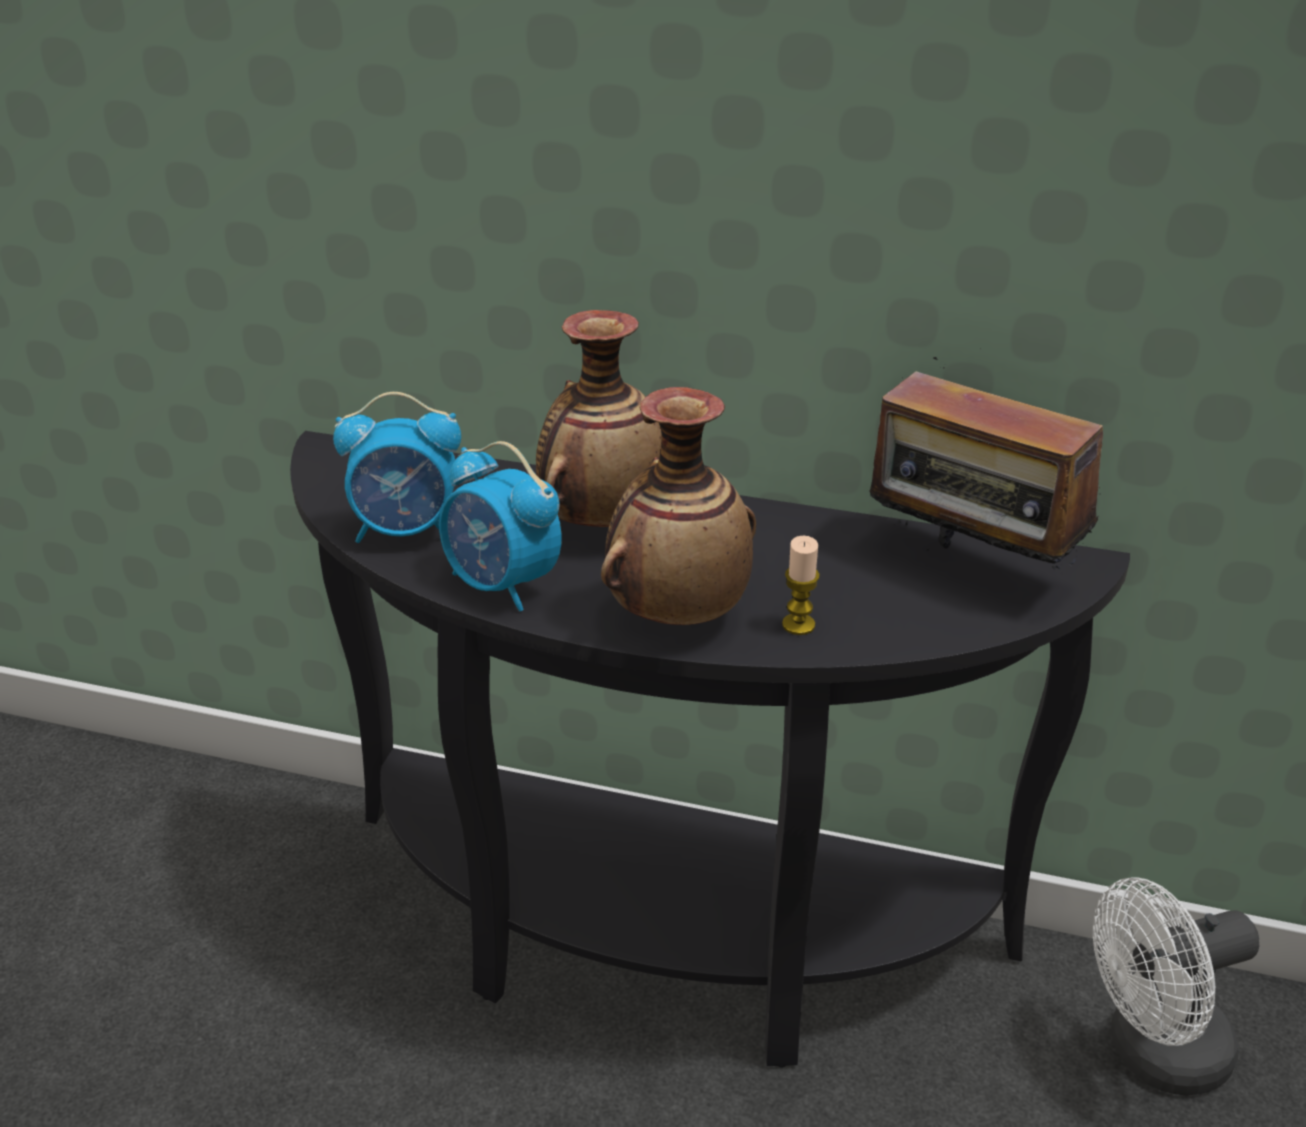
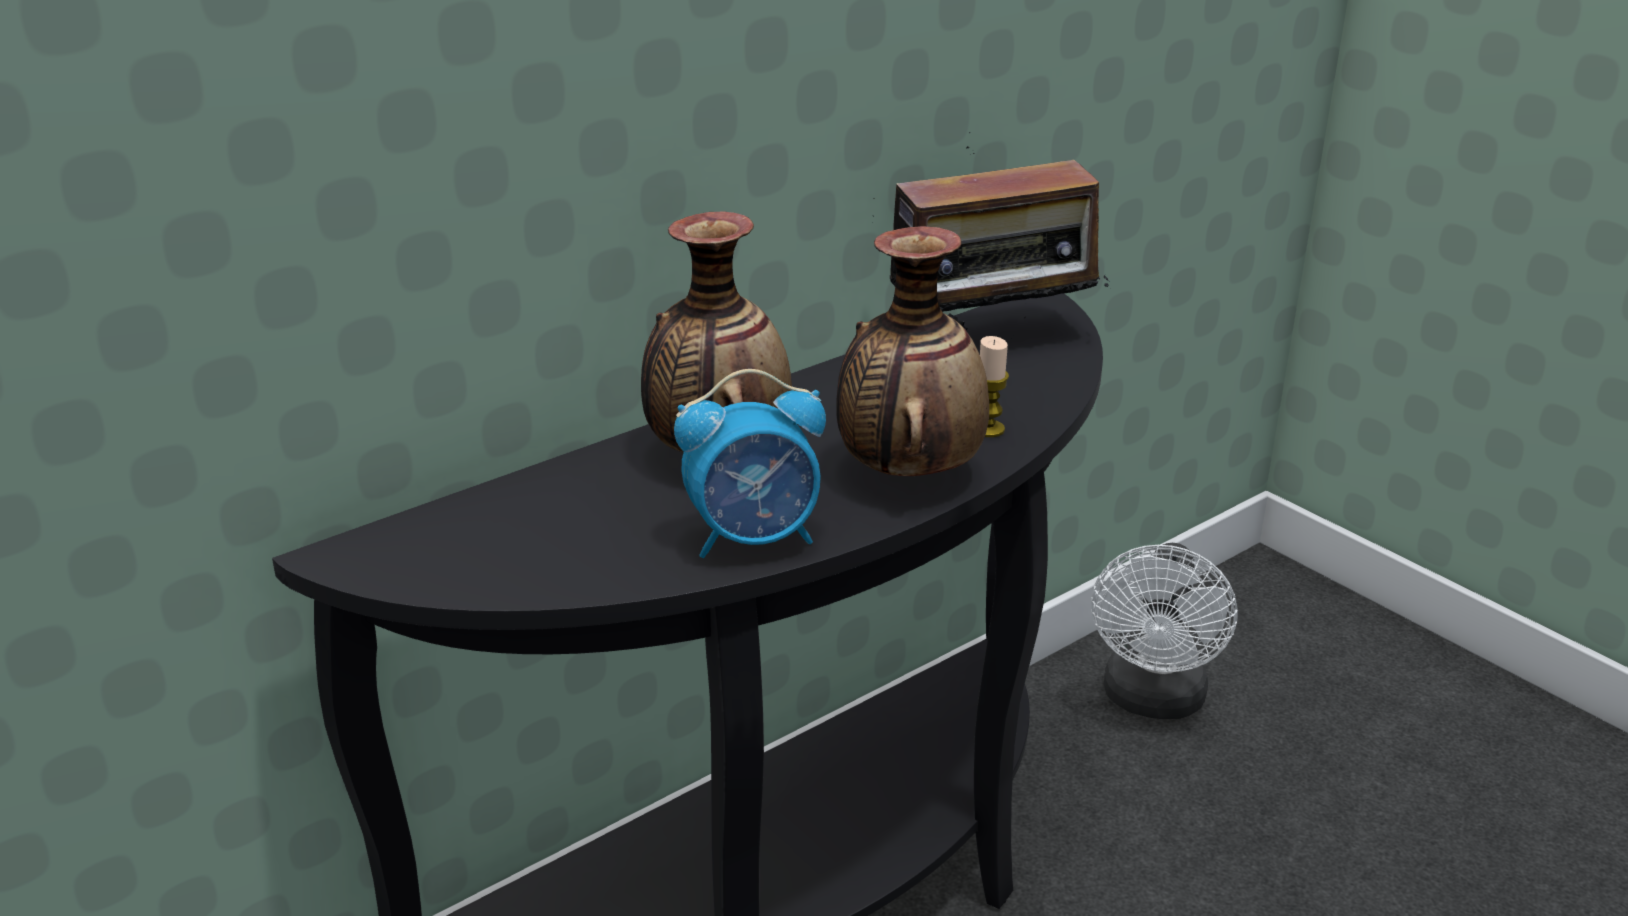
camera: 55 degrees left, 5 degrees down
(407, 530) = (583, 558): alarm clock -> none

